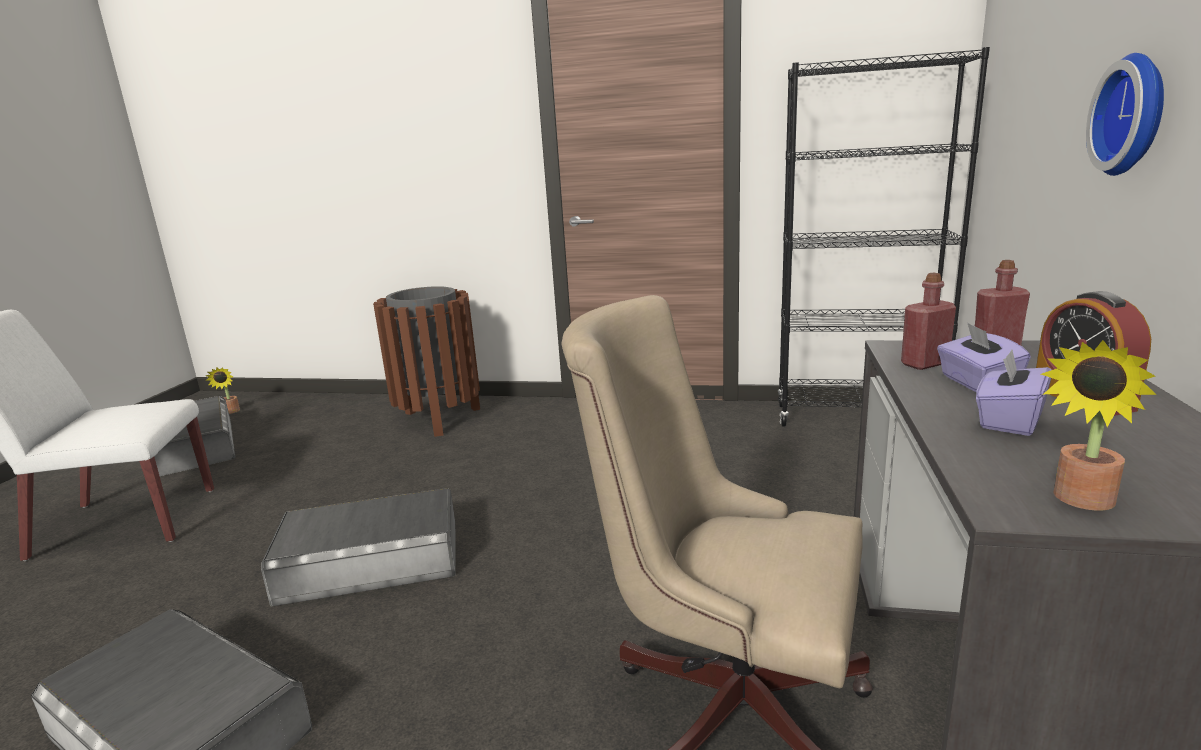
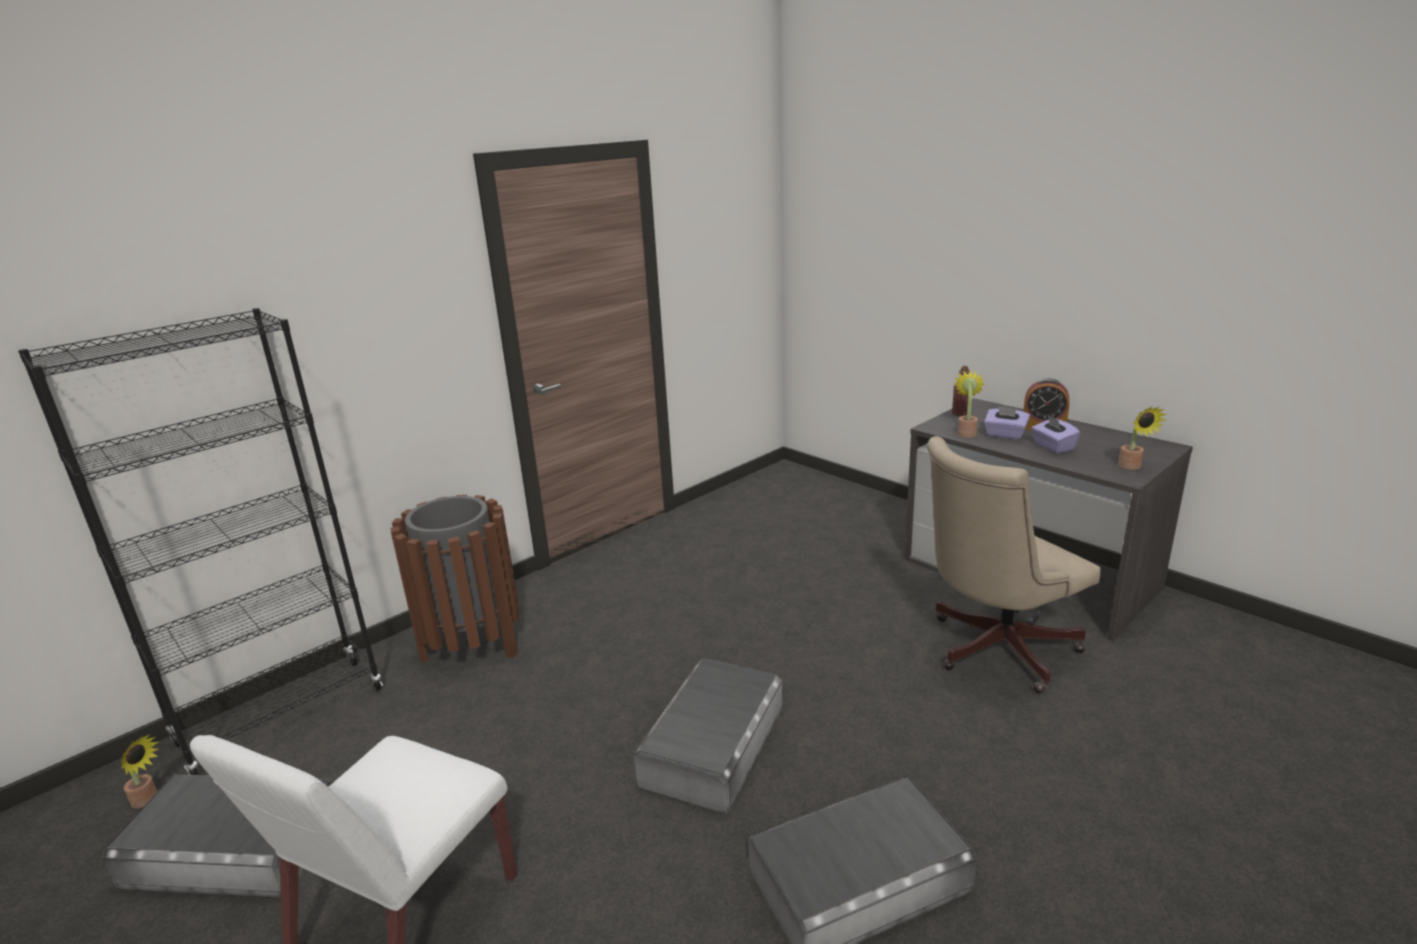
camera: 55 degrees left, 5 degrees up
(857, 417) = (763, 487): black bookcase -> black bookcase (282, 715)
(924, 364) = (966, 432): red bottle -> potted plant
(1135, 115) = (987, 283): wall clock -> none

